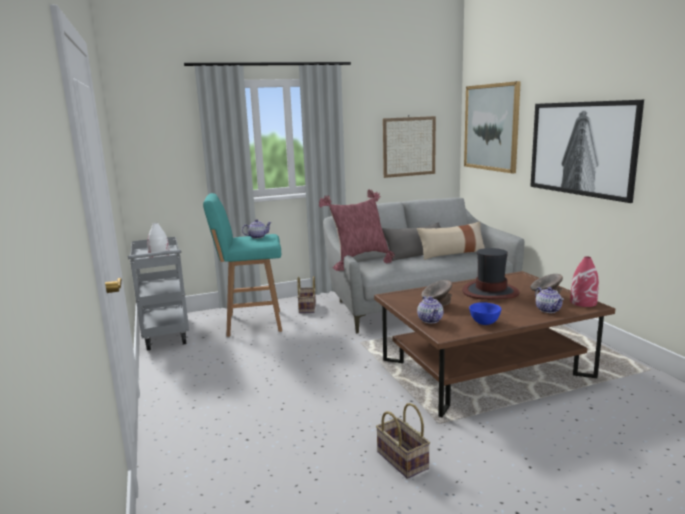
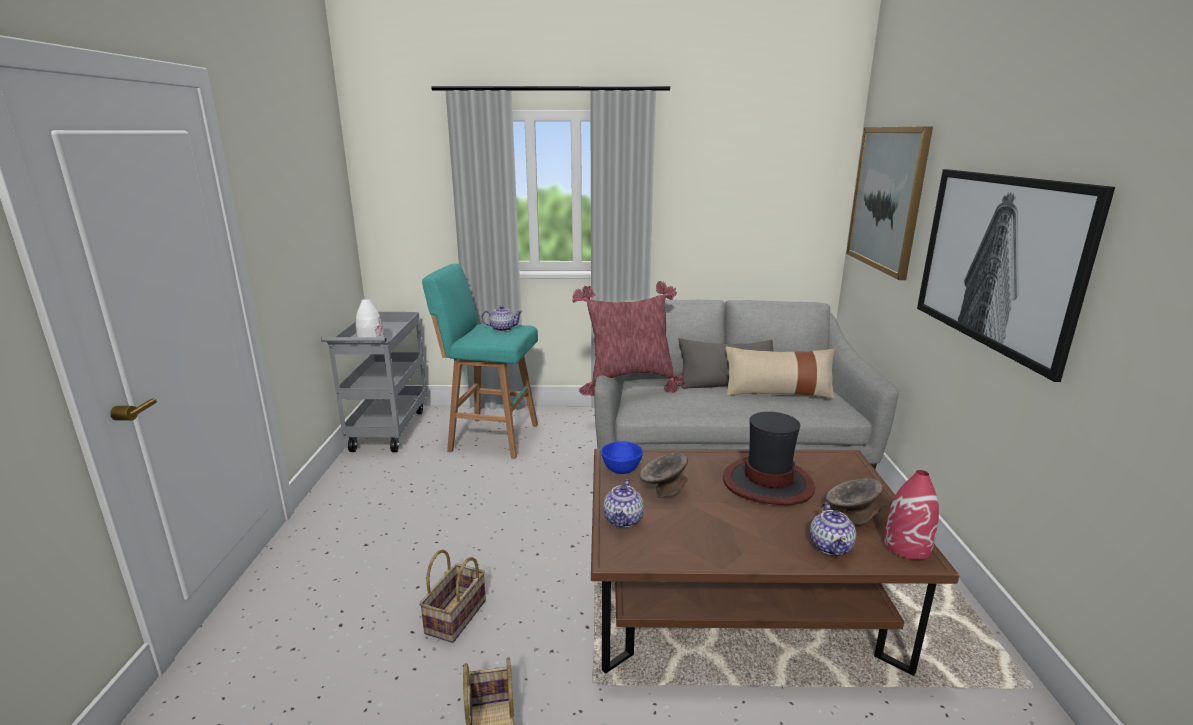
camera: 20 degrees right, 5 degrees up
(308, 308) = (574, 428): basket -> basket (456, 618)
(409, 145) = (760, 215): picture -> none
(484, 323) = (699, 548): blue bowl -> blue bowl (621, 470)

